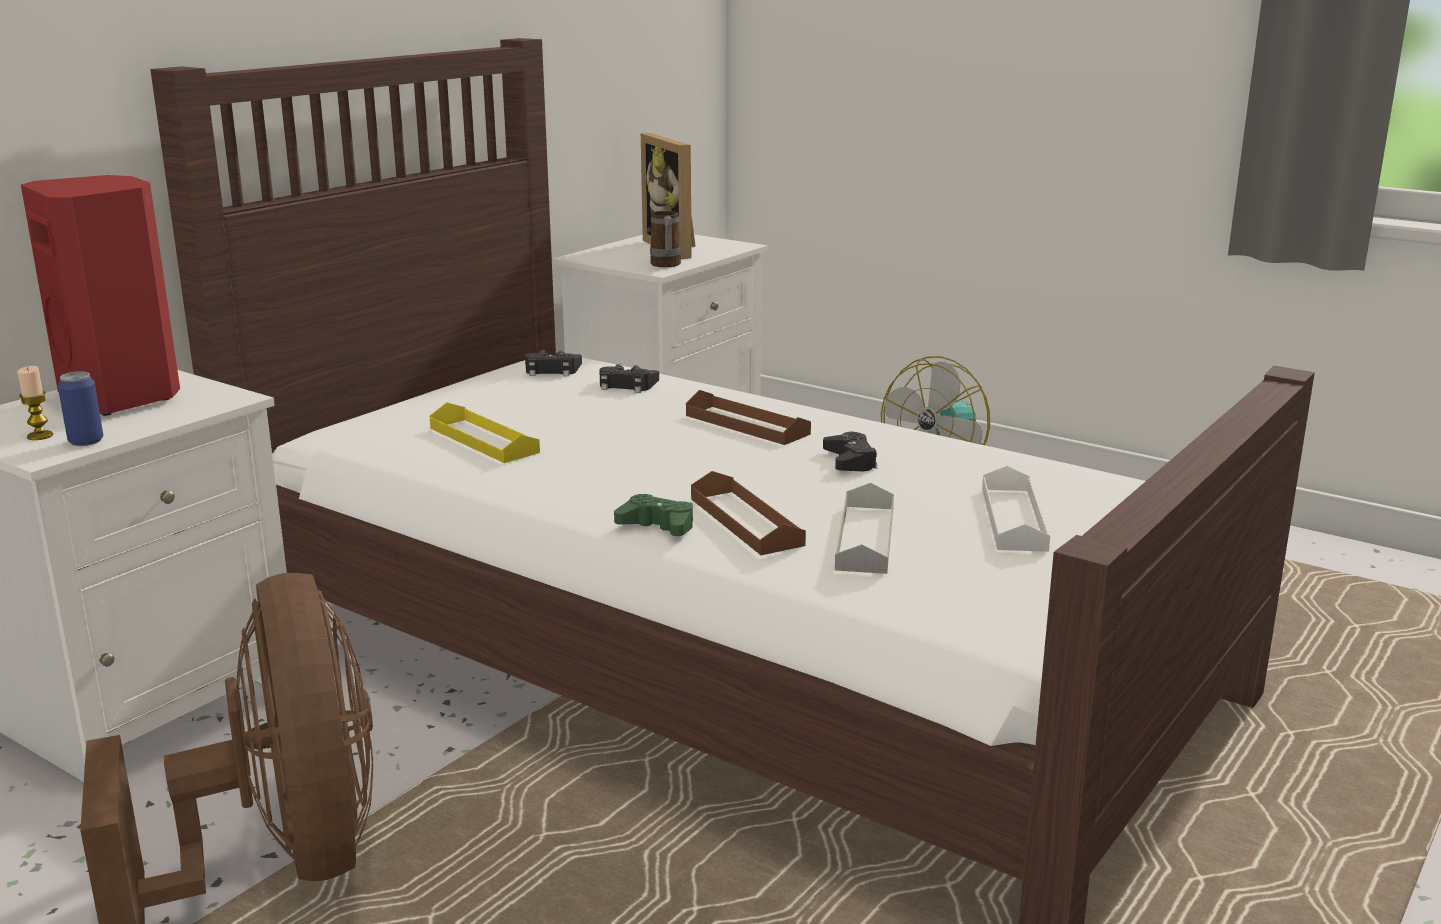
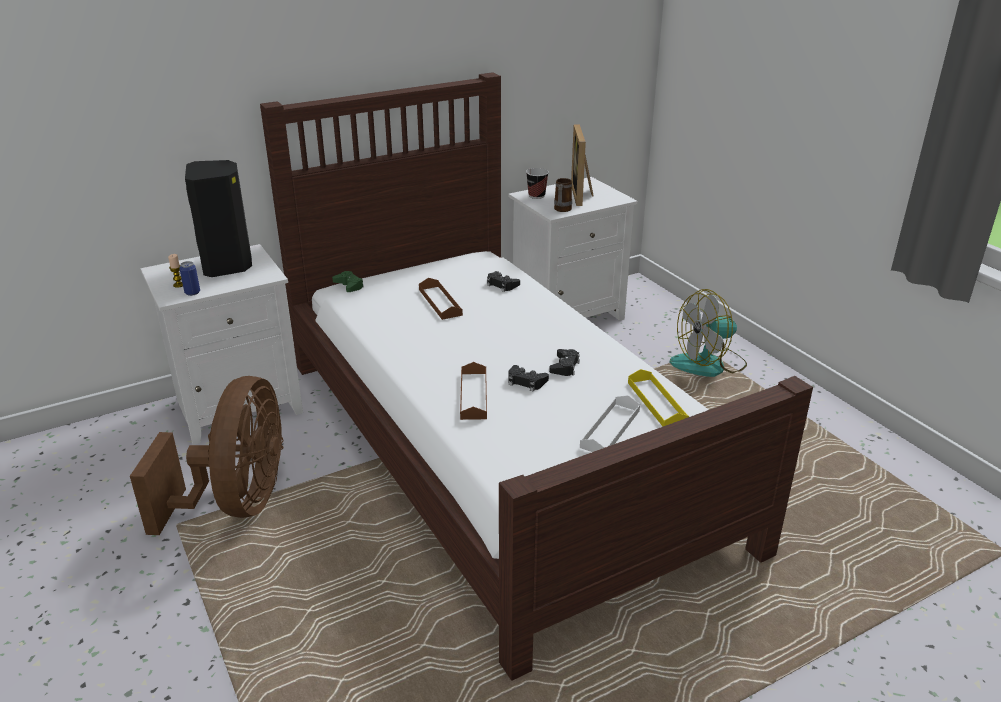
camera: 25 degrees right, 10 degrees up
(123, 398) = (228, 266): red speaker -> black speaker
(483, 440) = (400, 310): yellow tray -> yellow tray (657, 402)
(551, 370) = (474, 266): black game controller -> black game controller (526, 382)
(603, 256) = (536, 196): none -> cup
(657, 525) = (430, 387): green game controller -> green game controller (349, 285)
(747, 425) = (536, 327): brown tray -> brown tray (440, 302)
(865, 538) = (520, 421): grey tray -> none

